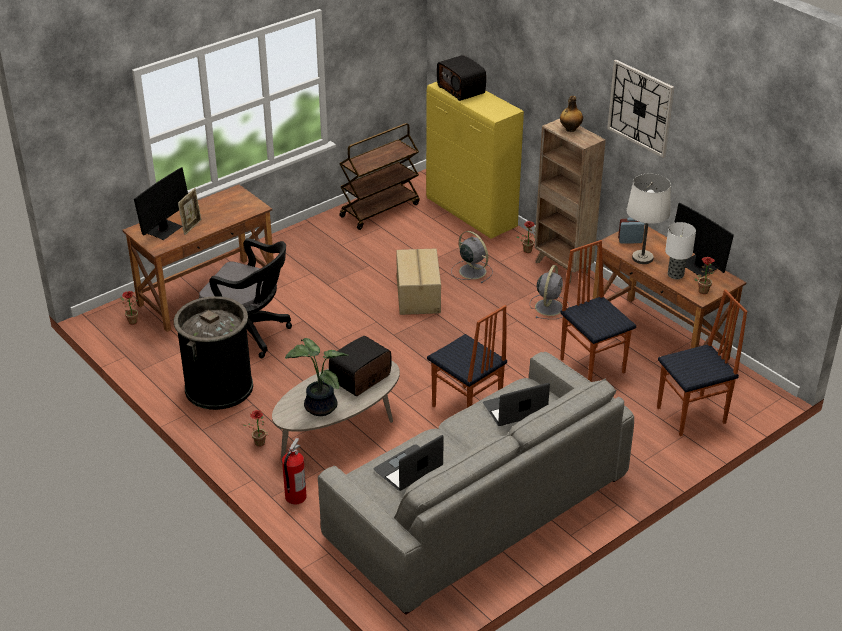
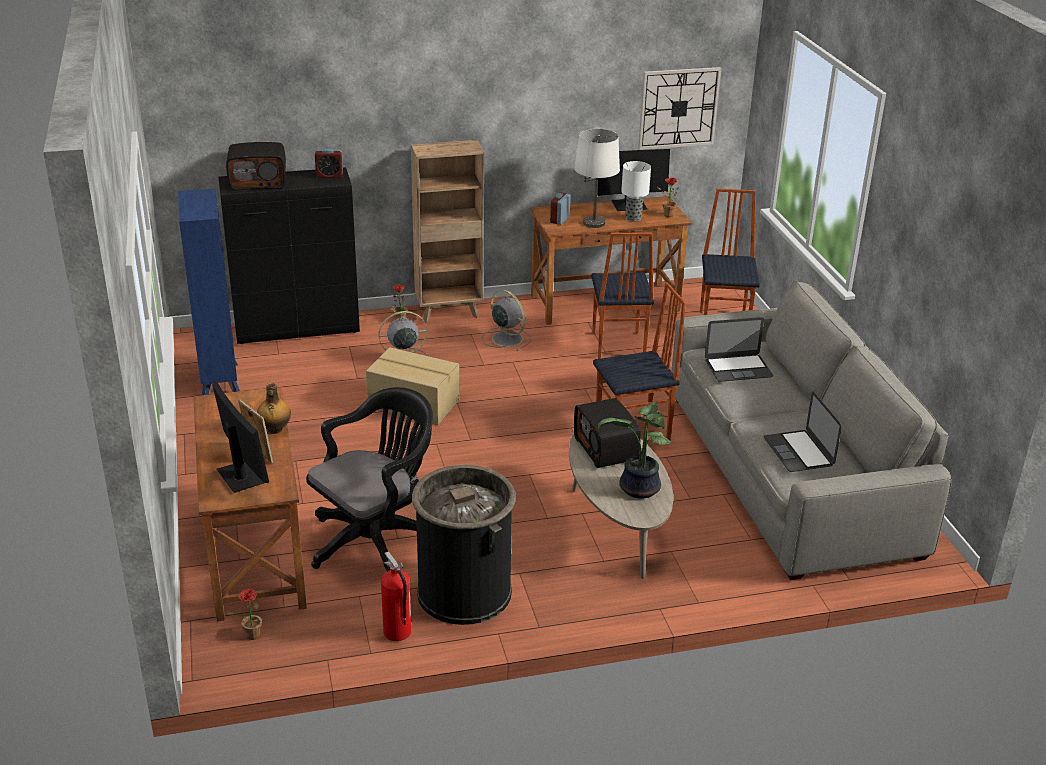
camera: 65 degrees left, 5 degrees down
(257, 444) = (596, 588): potted plant -> none
(295, 497) = (709, 584): fire extinguisher -> fire extinguisher (397, 632)
(380, 210) = (220, 380): brown cart -> blue bookcase
(472, 214) = (298, 329): yellow cabinet -> black cabinet
(501, 110) = (329, 176): none -> alarm clock
(515, 409) = (738, 368): laptop -> laptop turned 105 degrees counterclockwise
(570, 129) = (440, 147): bottle -> bottle (275, 430)
(593, 365) = (617, 346): chair -> chair turned 90 degrees counterclockwise
(640, 108) = (516, 83): wall clock -> wall clock (678, 108)

